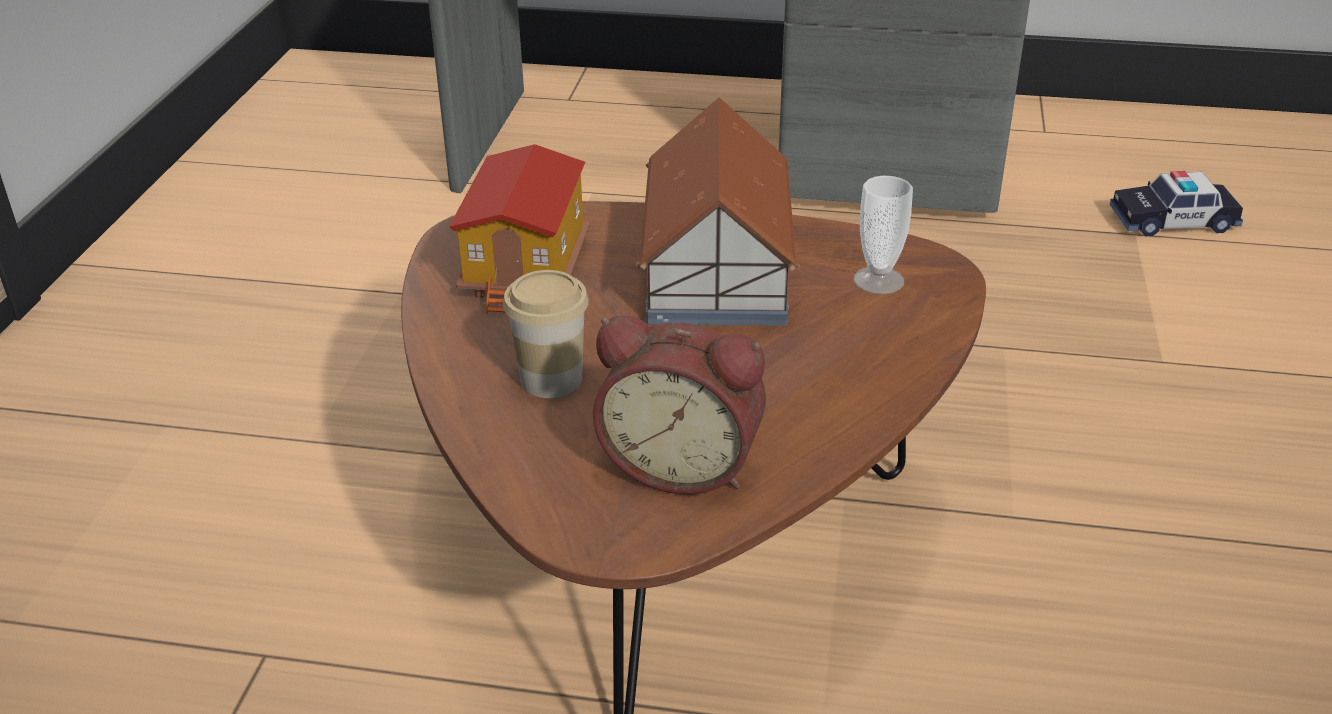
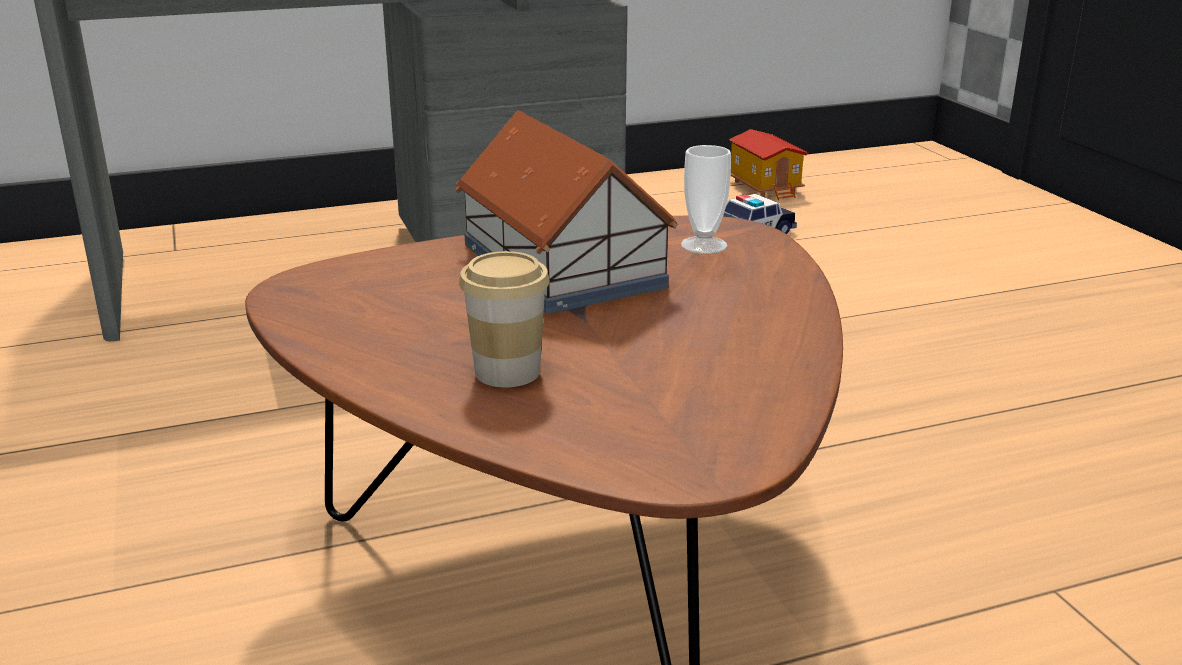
camera: 30 degrees left, 10 degrees down
(528, 270) = (389, 303): toy house -> toy house (766, 187)
(682, 464) = (701, 398): alarm clock -> none

